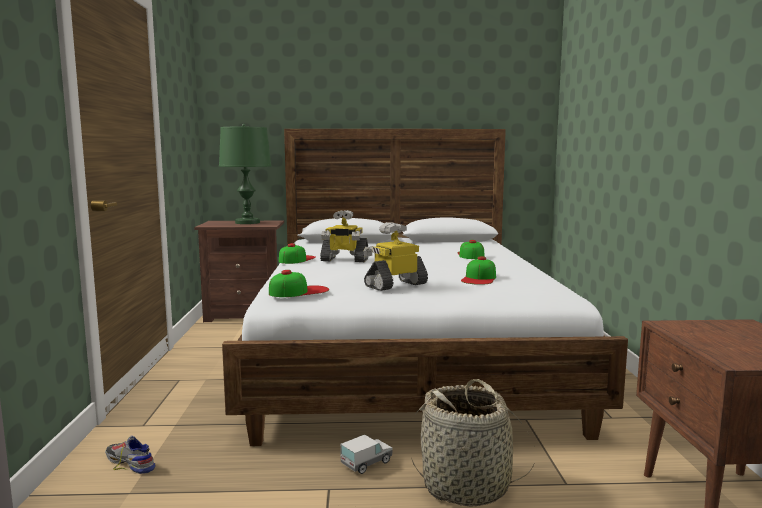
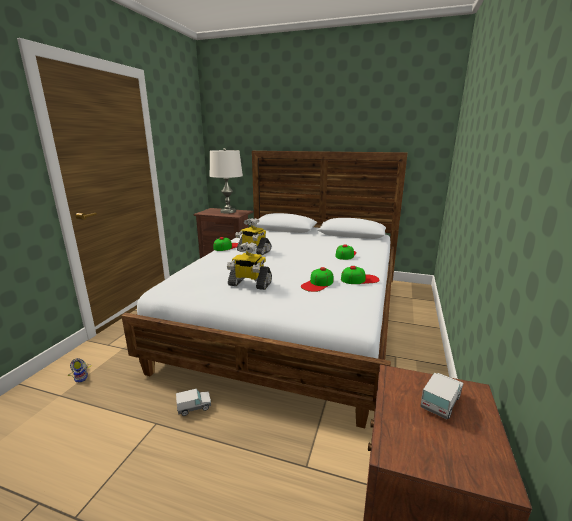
camera: 20 degrees right, 10 degrees up
(247, 222) = (228, 211): green table lamp -> white table lamp
(299, 291) = (181, 283): cap -> cap (359, 279)
(395, 285) = (249, 284): toy robot -> toy robot turned 150 degrees counterclockwise
(467, 486) = (237, 446): basket -> none
(730, 333) = (440, 402): none -> toy truck

